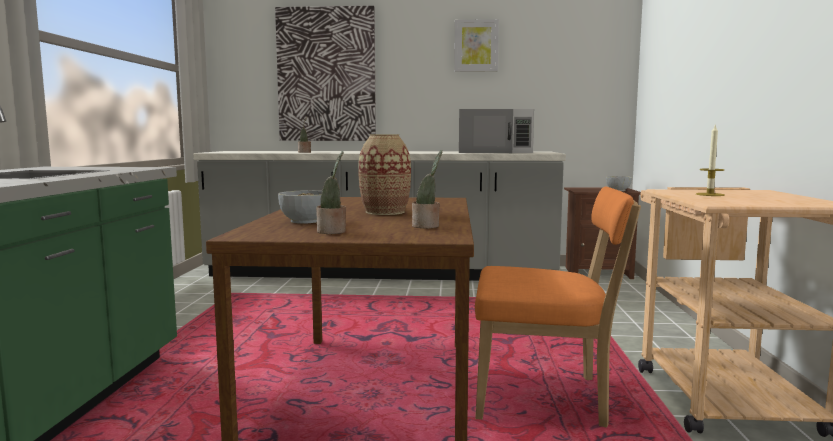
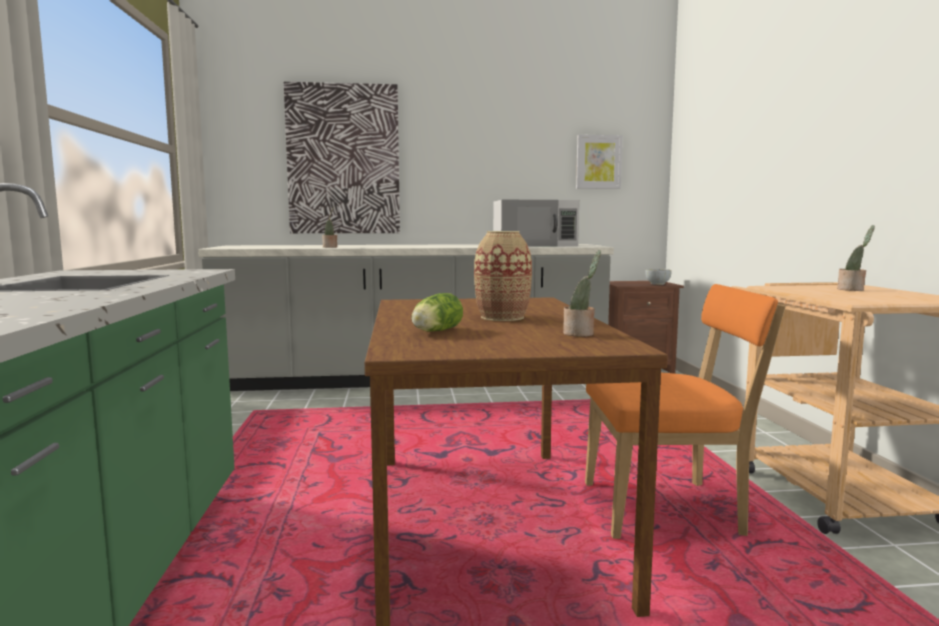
camera: 10 degrees left, 0 degrees up
(305, 221) = (435, 331): bowl -> lettuce
(333, 232) = (491, 344): potted plant -> potted plant (852, 290)
(476, 46) = (508, 131): picture -> picture (598, 162)
(710, 194) = (823, 291): candle -> none

